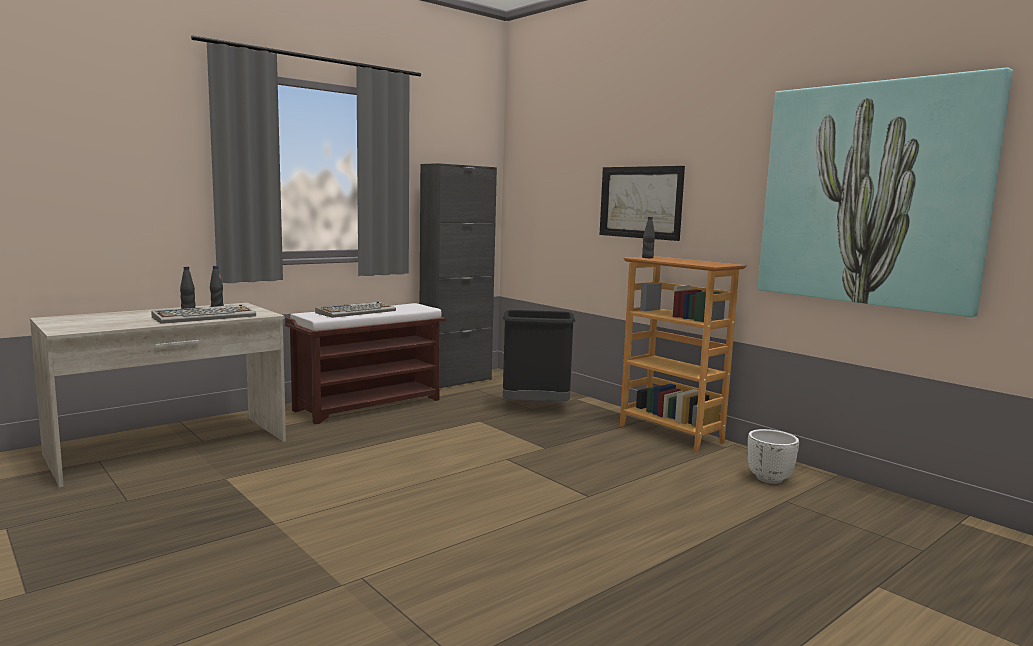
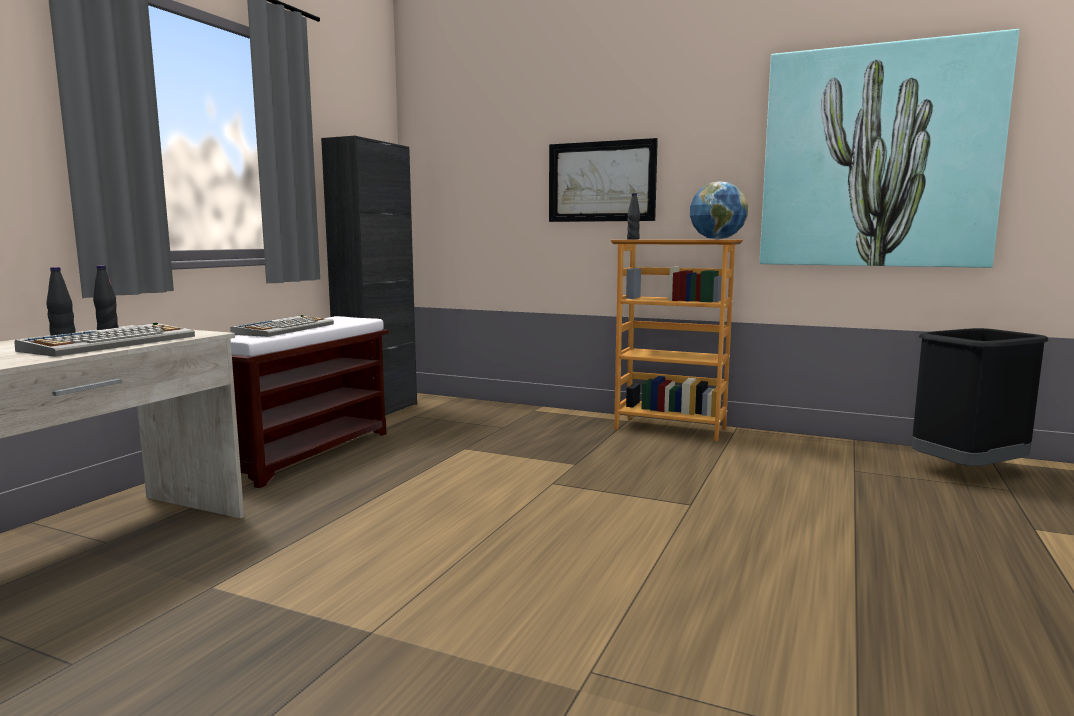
camera: 25 degrees left, 0 degrees up
(536, 408) = (506, 425): black trash can -> black trash can (967, 471)
(711, 264) = (716, 239): none -> globe
(769, 479) = (812, 454): white planter -> none

